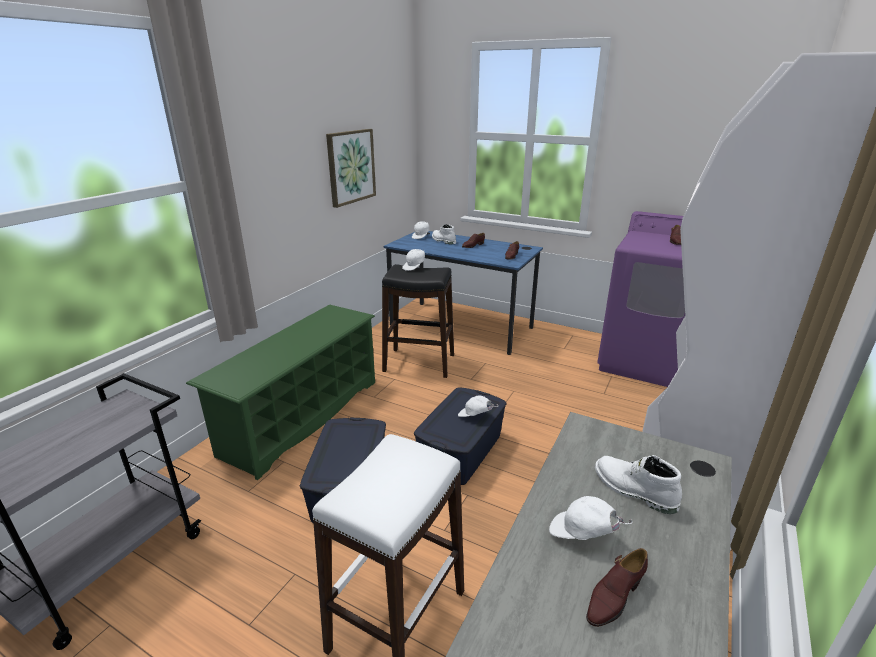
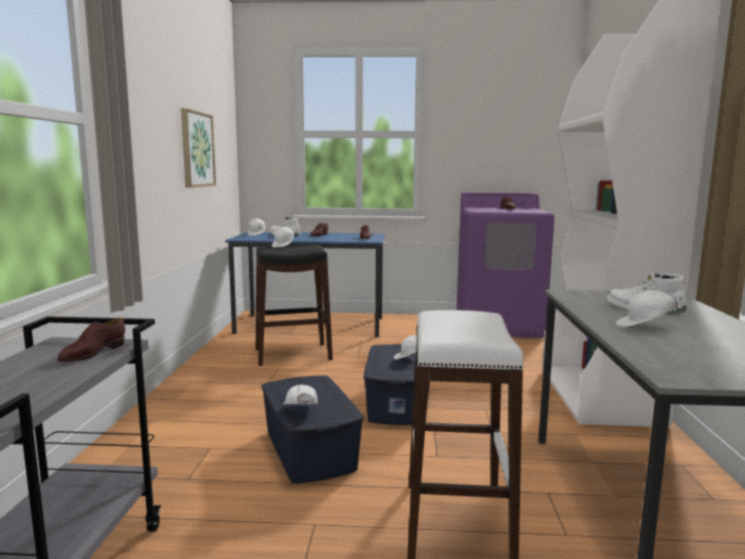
camera: 25 degrees left, 15 degrees down
(302, 416) = (197, 411): green shoe rack -> none
(325, 468) = (300, 413): none -> white cap
(614, 596) = (706, 341): brown shoe -> brown shoe (93, 353)

